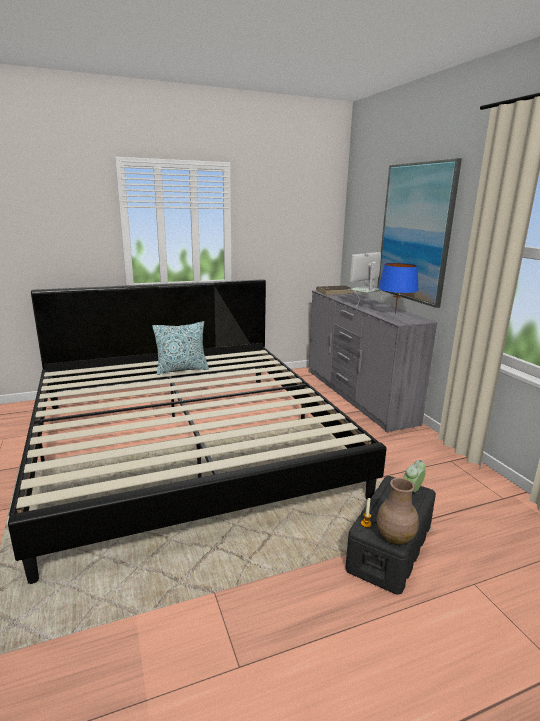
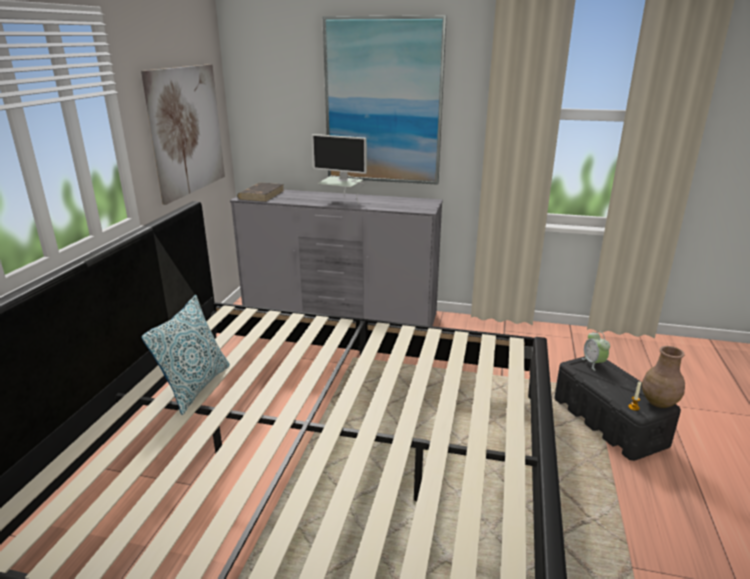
camera: 55 degrees left, 5 degrees up
(291, 239) = (186, 130): none -> picture
(364, 305) = (341, 201): monitor -> monitor turned 60 degrees counterclockwise
(395, 314) = (395, 202): blue table lamp -> none

